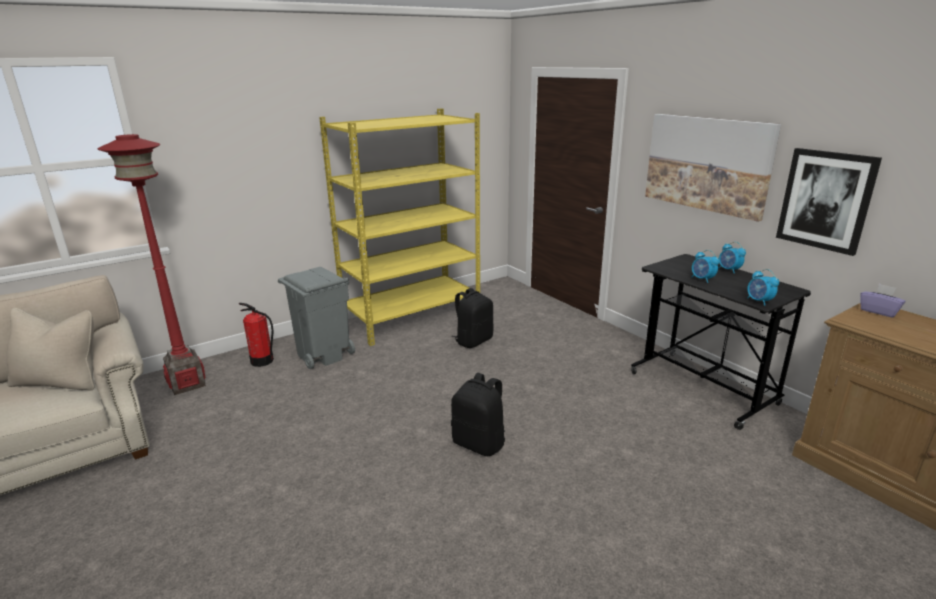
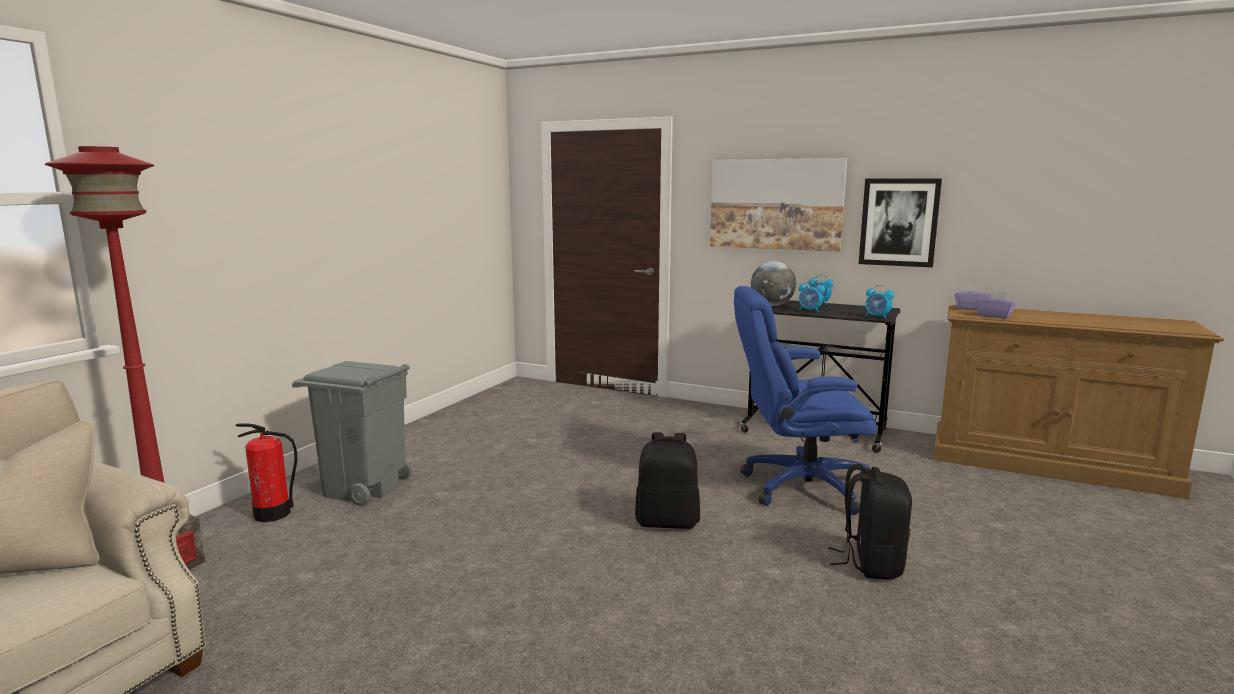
camera: 30 degrees left, 10 degrees down
(412, 317) = (443, 430): yellow bookcase -> none
(473, 341) = (549, 437): black backpack -> black backpack (870, 563)
(618, 442) = (796, 486): none -> blue office chair
(676, 265) = (772, 305): none -> globe
(885, 329) = (994, 316): none -> purple tissue box

